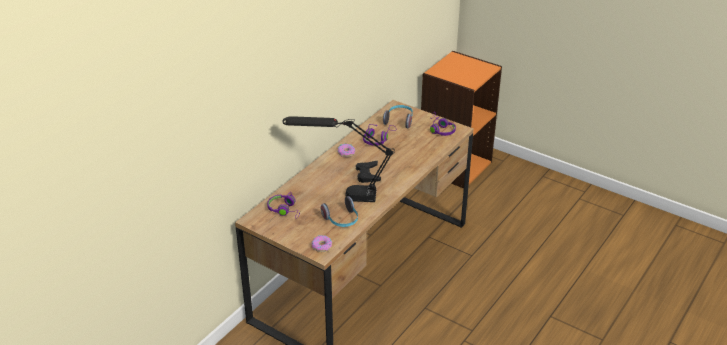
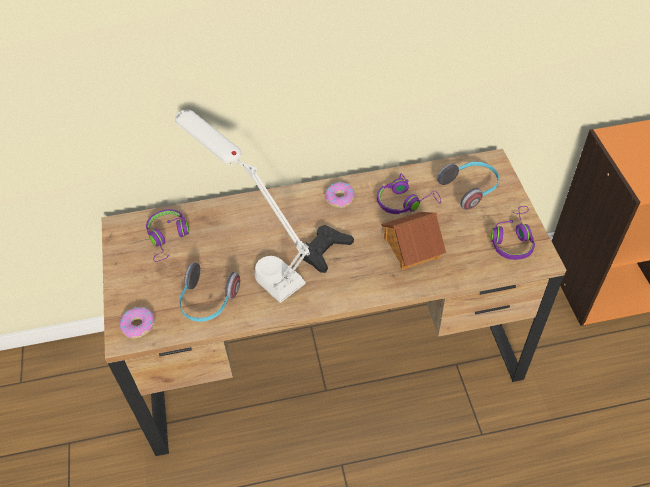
camera: 45 degrees right, 15 degrees up
(340, 194) = (255, 259): black table lamp -> white table lamp
(403, 153) = (411, 247): none -> toy house

